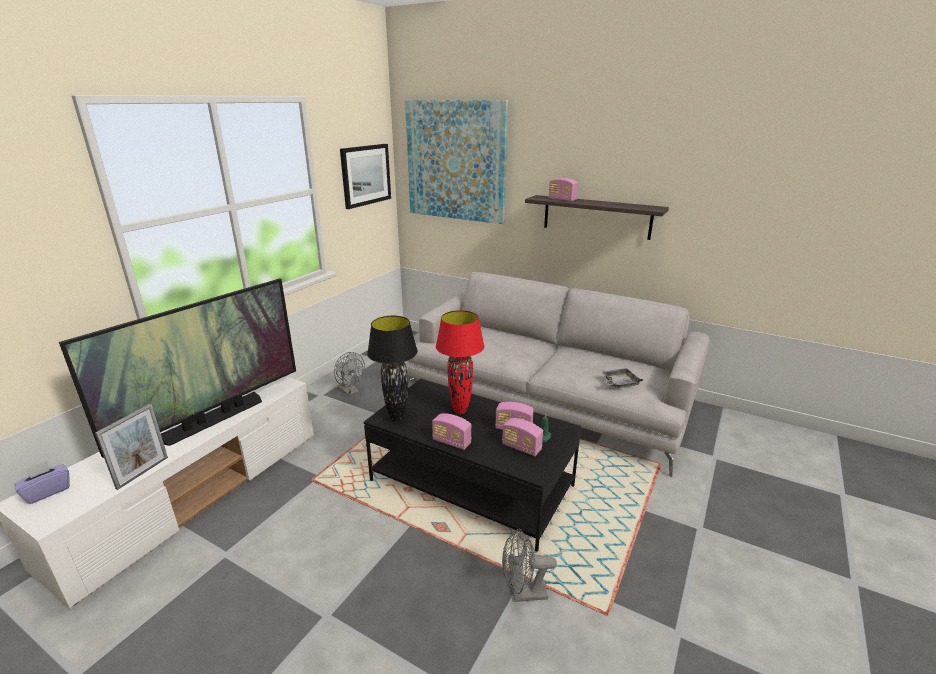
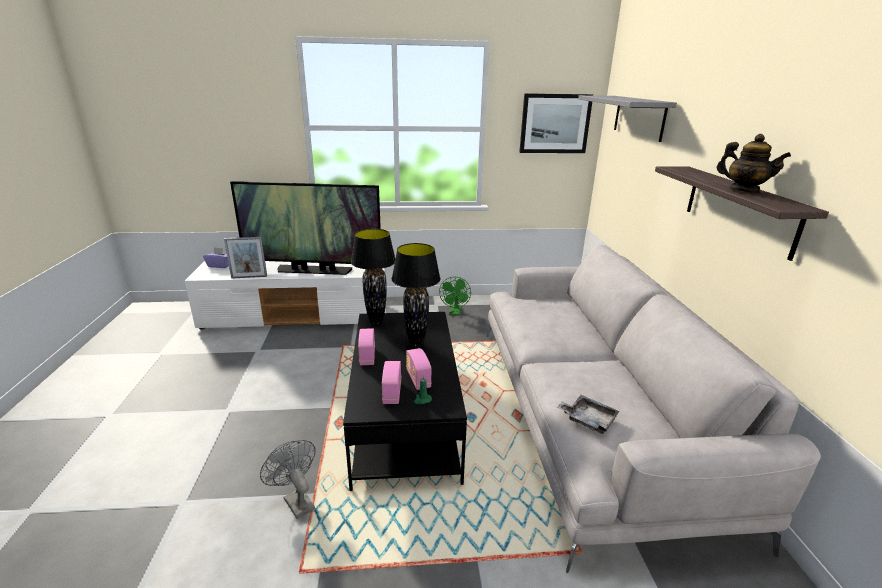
camera: 55 degrees right, 0 degrees up
(350, 391) = (455, 313): grey fan -> green fan
(456, 161) = (639, 117): picture -> grey shelf
(460, 411) = (416, 345): red table lamp -> black table lamp
(562, 199) = (696, 174): radio -> none
(613, 204) = (744, 190): none -> teapot

